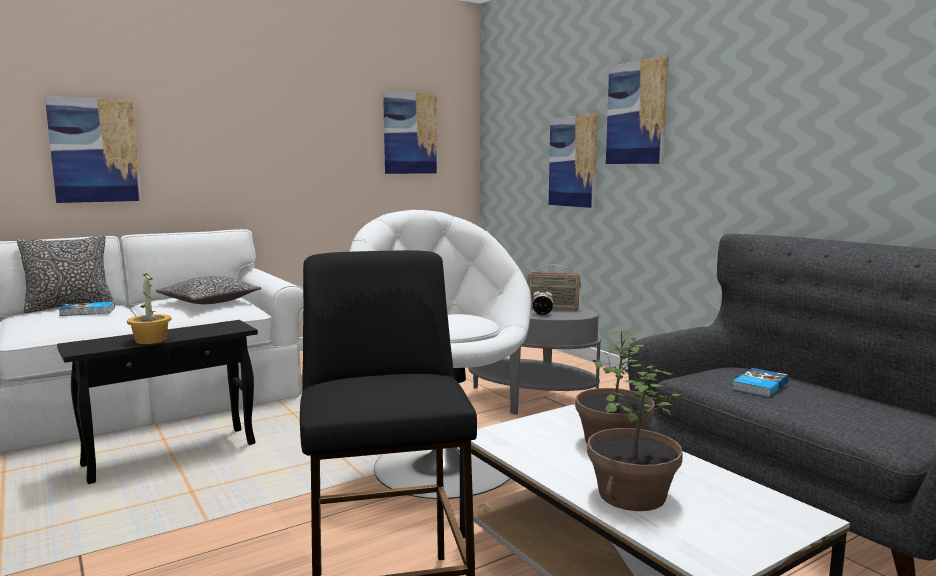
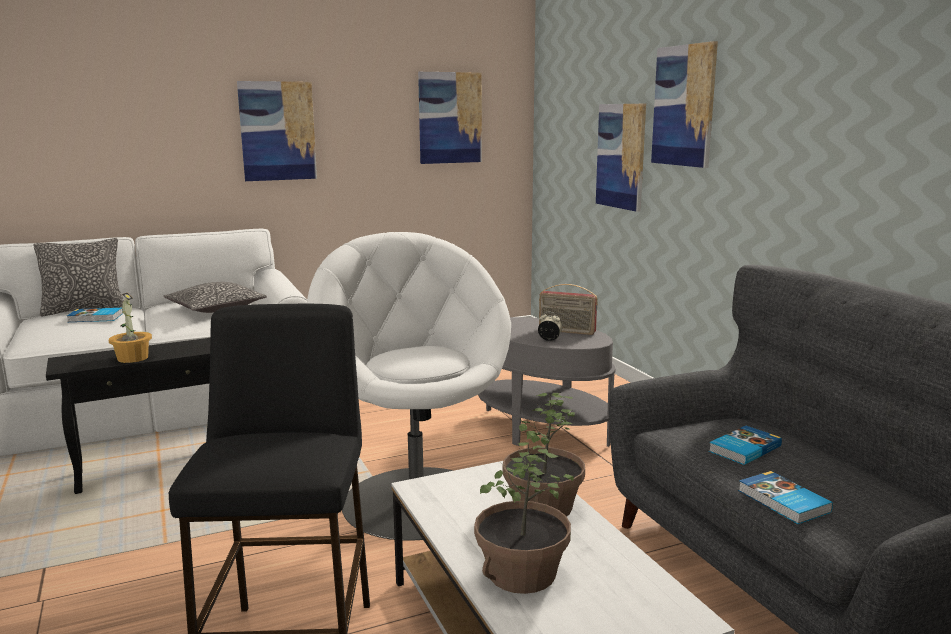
camera: 10 degrees right, 5 degrees up
(94, 150) = (110, 149): picture -> picture (277, 131)
(823, 421) = (783, 501): none -> book

